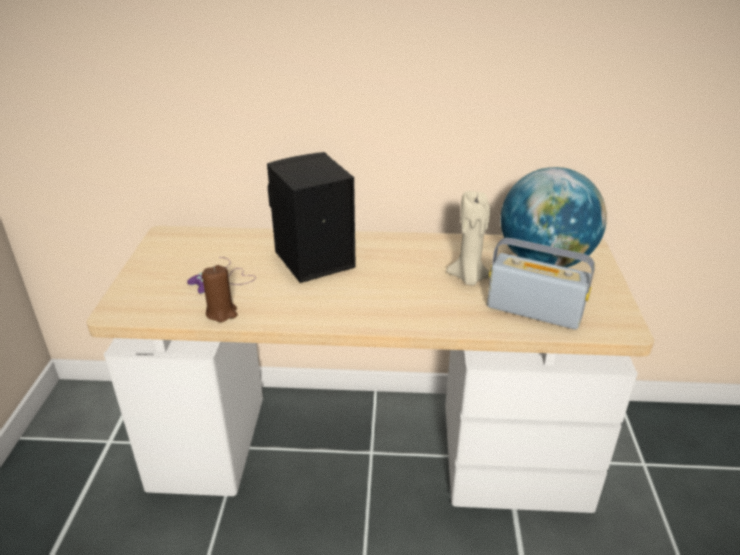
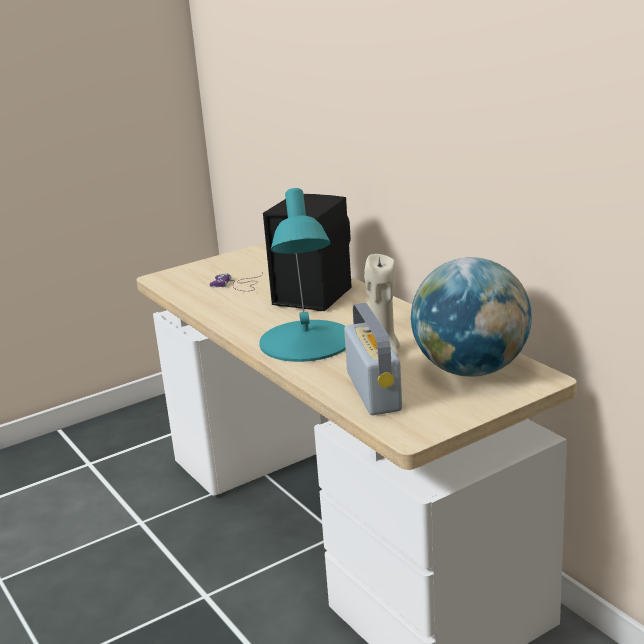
camera: 55 degrees right, 10 degrees down
(221, 312) = (200, 301): brown candle -> none
(400, 300) = (305, 341): none -> turquoise table lamp

